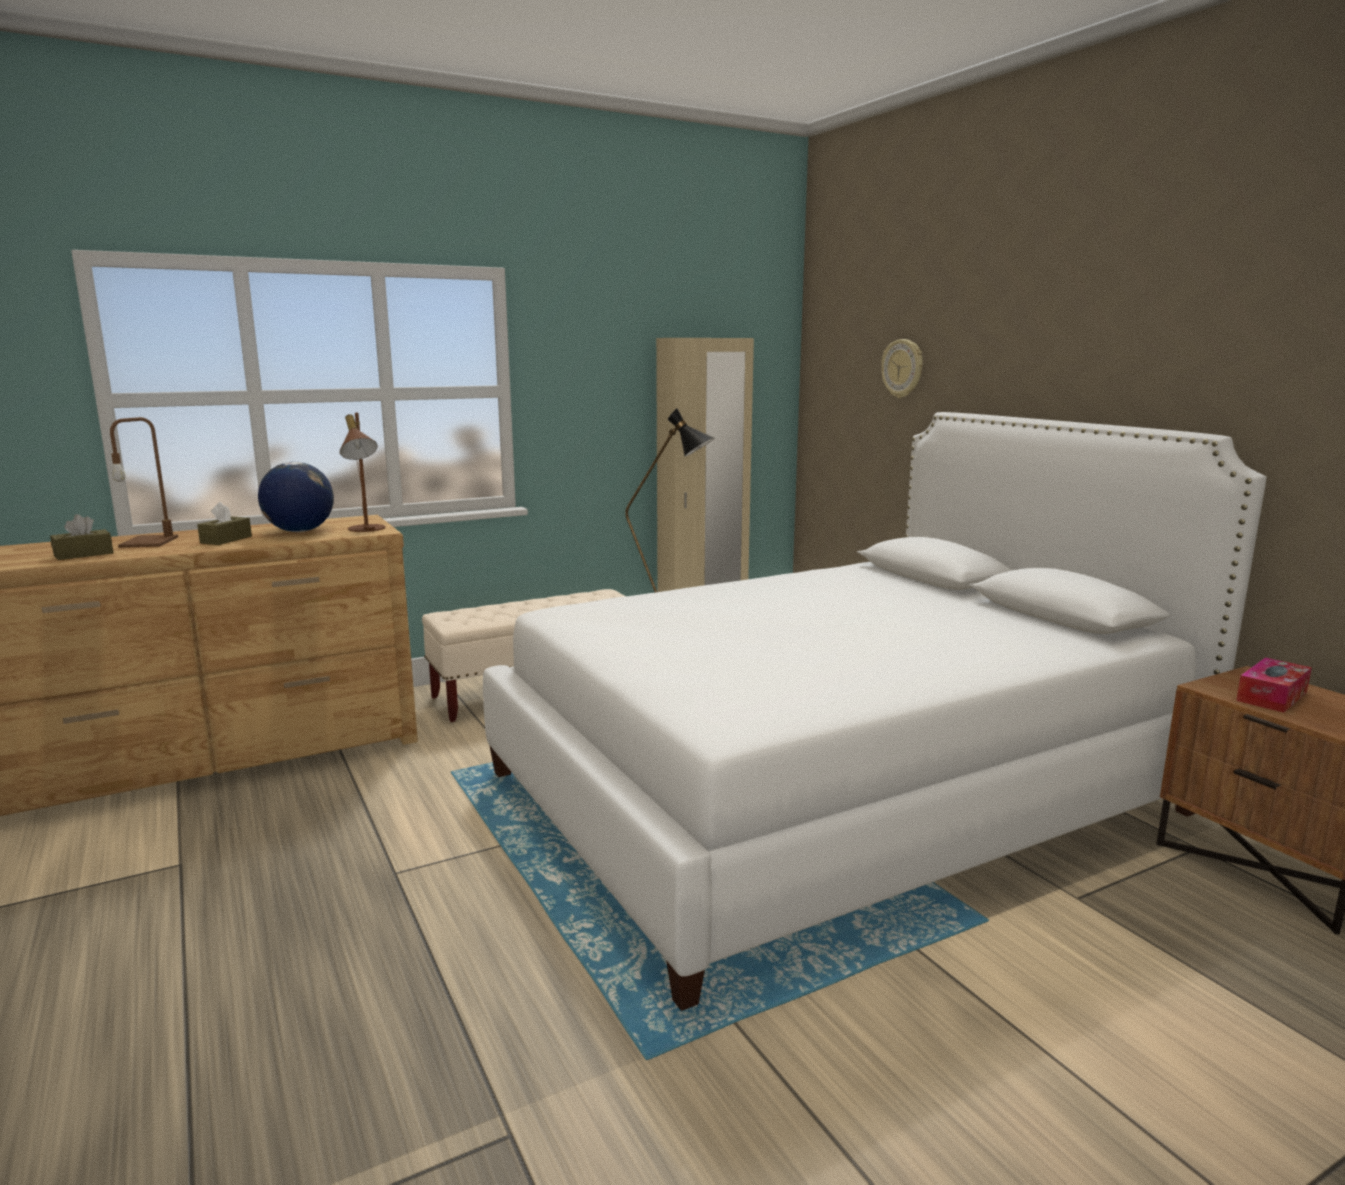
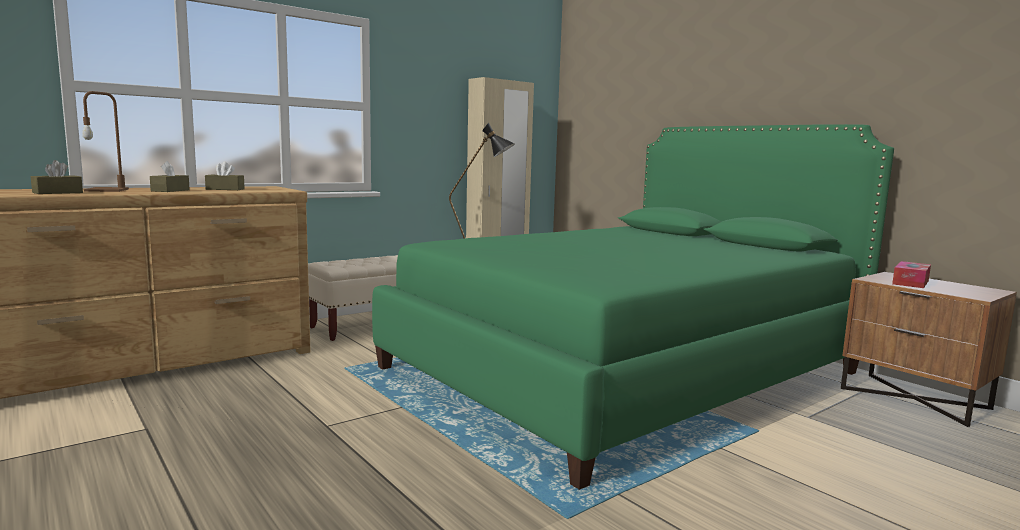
camera: 10 degrees left, 5 degrees down
(299, 531) = (225, 189): globe -> brown tissue box
(366, 530) = (277, 189): brown table lamp -> none
(834, 792) = (624, 370): white bed -> green bed
(903, 368) = (636, 103): wall clock -> none

